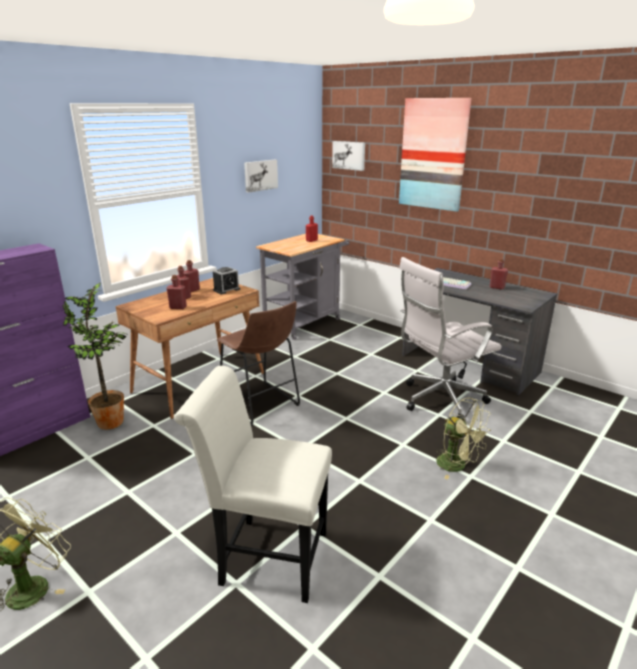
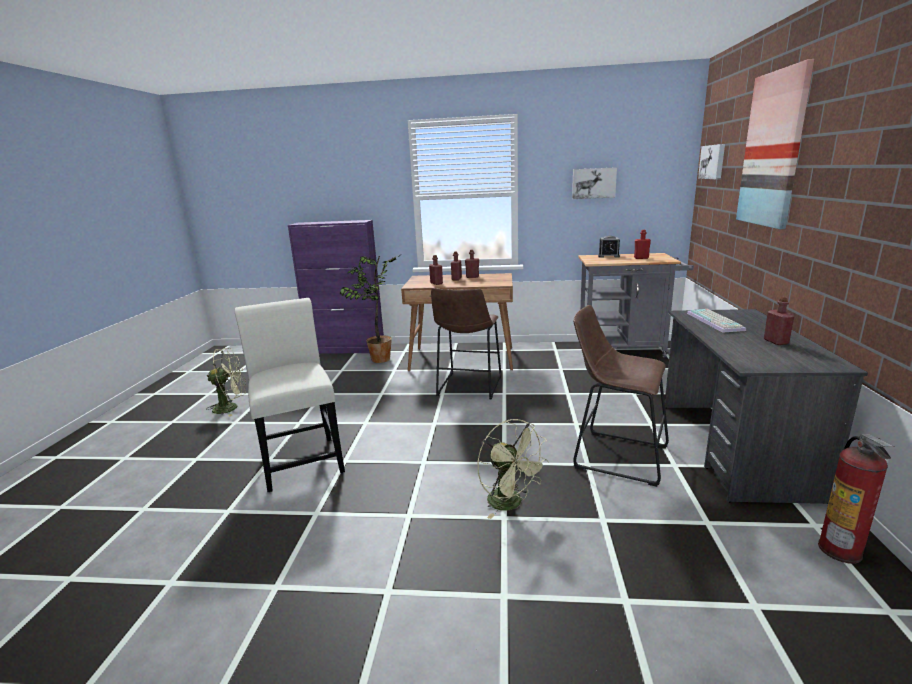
camera: 55 degrees right, 5 degrees down
(226, 290) = (492, 281): alarm clock -> alarm clock (608, 256)
(439, 400) = (615, 455): white office chair -> brown stool
(457, 466) = (511, 504): green fan -> green fan turned 45 degrees counterclockwise
(575, 392) = (840, 550): none -> fire extinguisher

